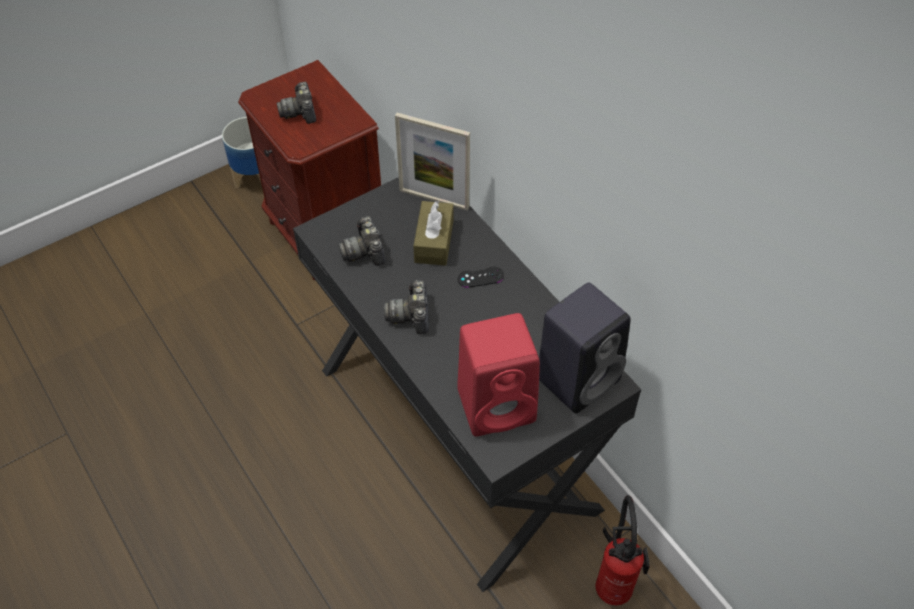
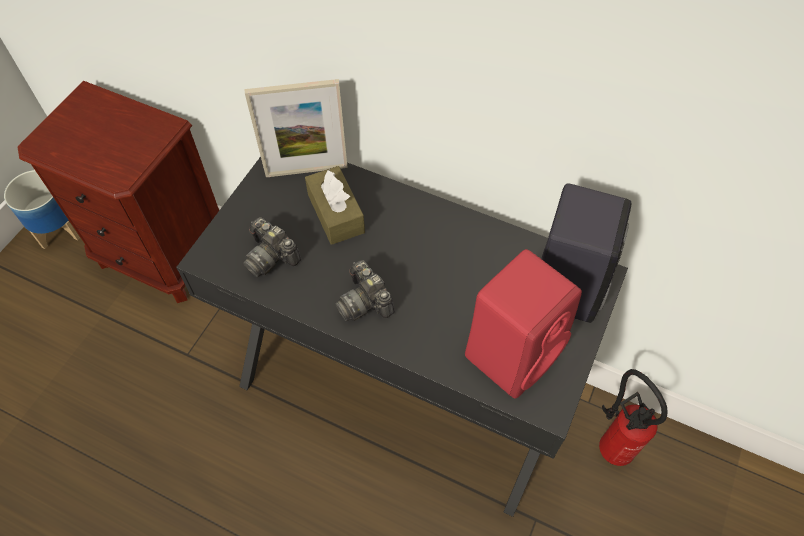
camera: 30 degrees left, 5 degrees up
(300, 112) = (98, 141): camera -> none
(480, 277) = (406, 229): black game controller -> none

